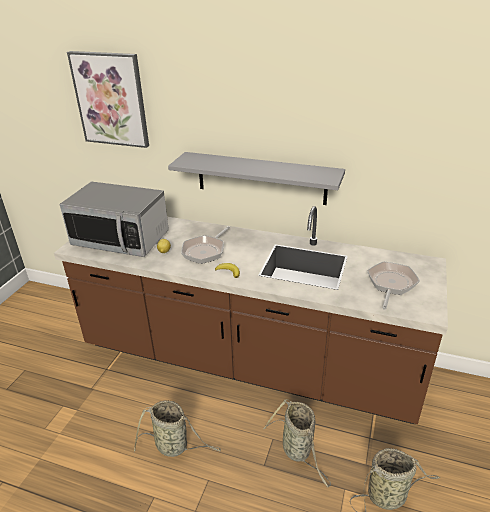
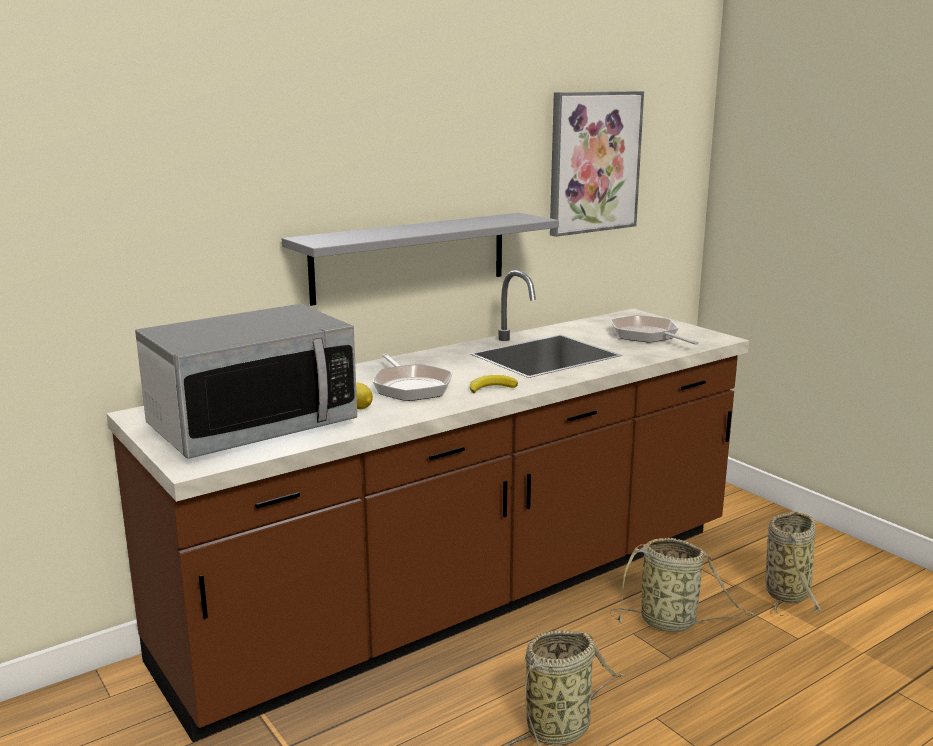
camera: 55 degrees left, 15 degrees down
(111, 99) = (123, 155): picture -> picture (594, 162)

